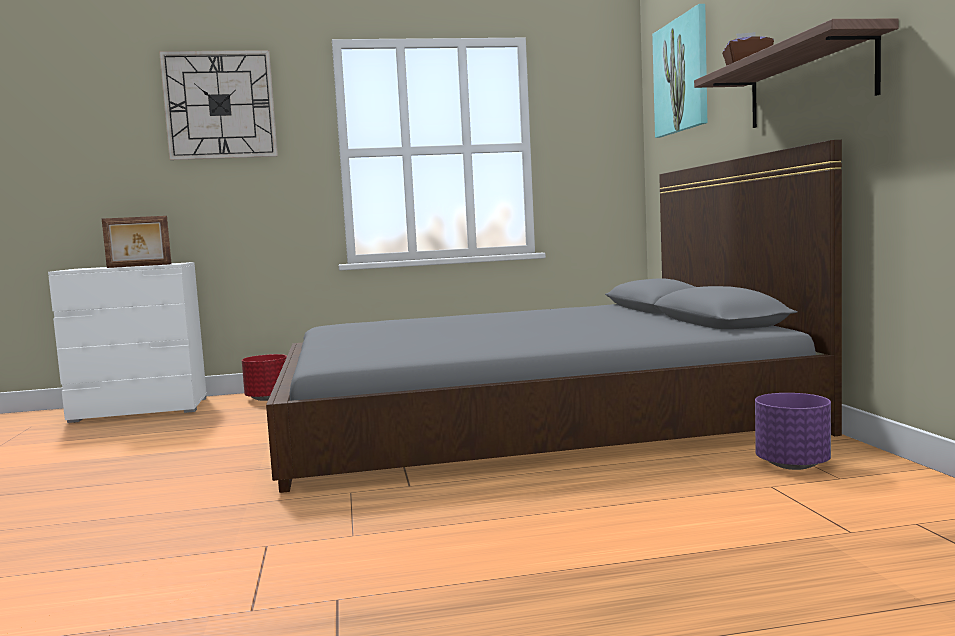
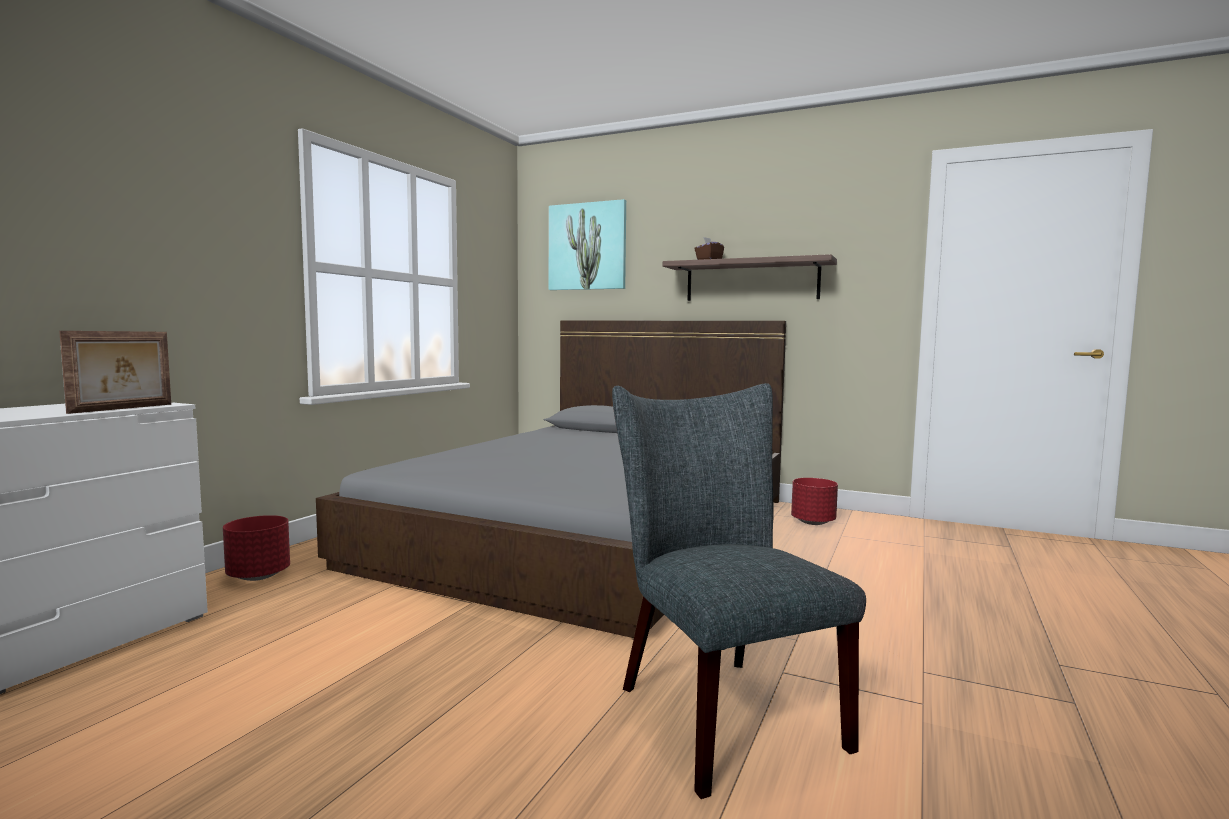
camera: 55 degrees left, 0 degrees up
(168, 541) = (718, 710): none -> grey chair
(220, 105) = (164, 174): wall clock -> none
(793, 465) = (813, 522): purple planter -> red planter

